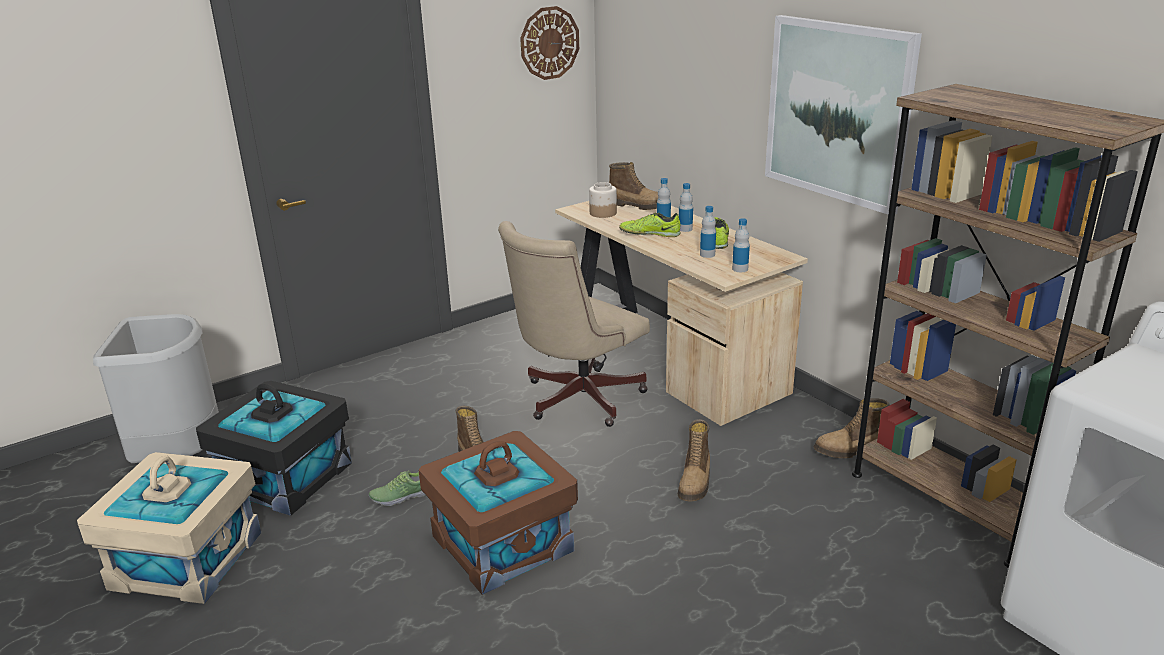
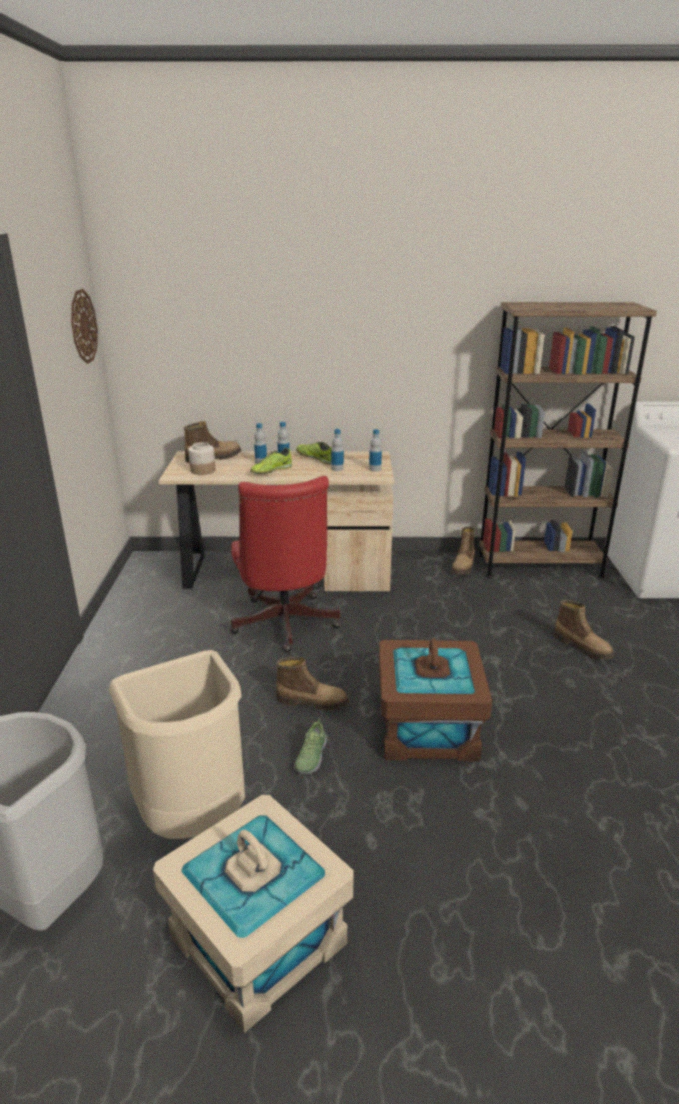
camera: 55 degrees left, 0 degrees up
(286, 477) = (194, 820): black storage box -> beige trash can
(576, 400) = (284, 626): beige office chair -> red office chair
(695, 482) = (440, 626): boot -> boot (582, 647)
(837, 111) = (402, 338): picture -> none

